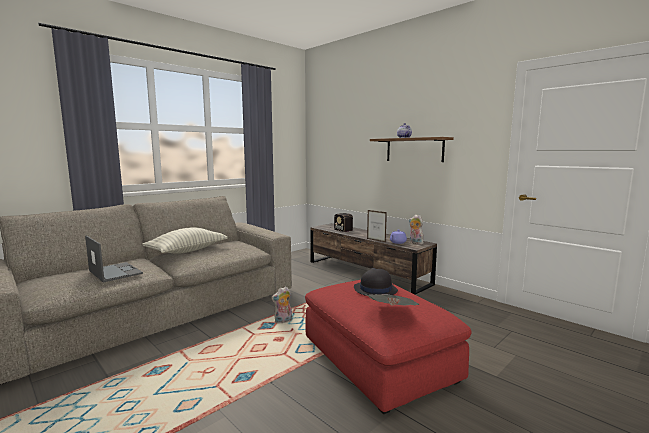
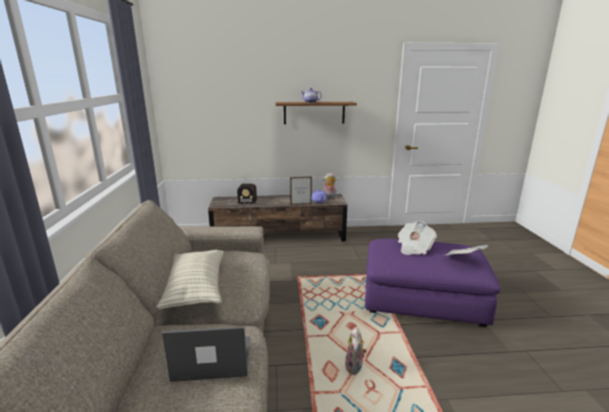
camera: 50 degrees left, 10 degrees up
(283, 321) = (320, 311): plush toy -> plush toy (355, 368)
(375, 289) = (414, 248): black hat -> newspaper
(378, 360) = (422, 298): red ottoman -> purple ottoman

